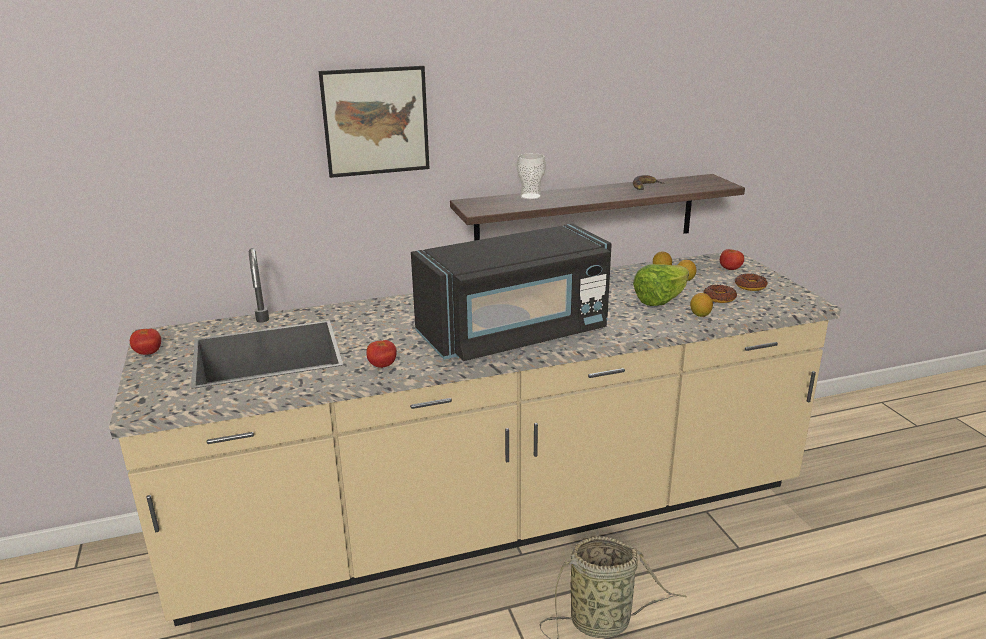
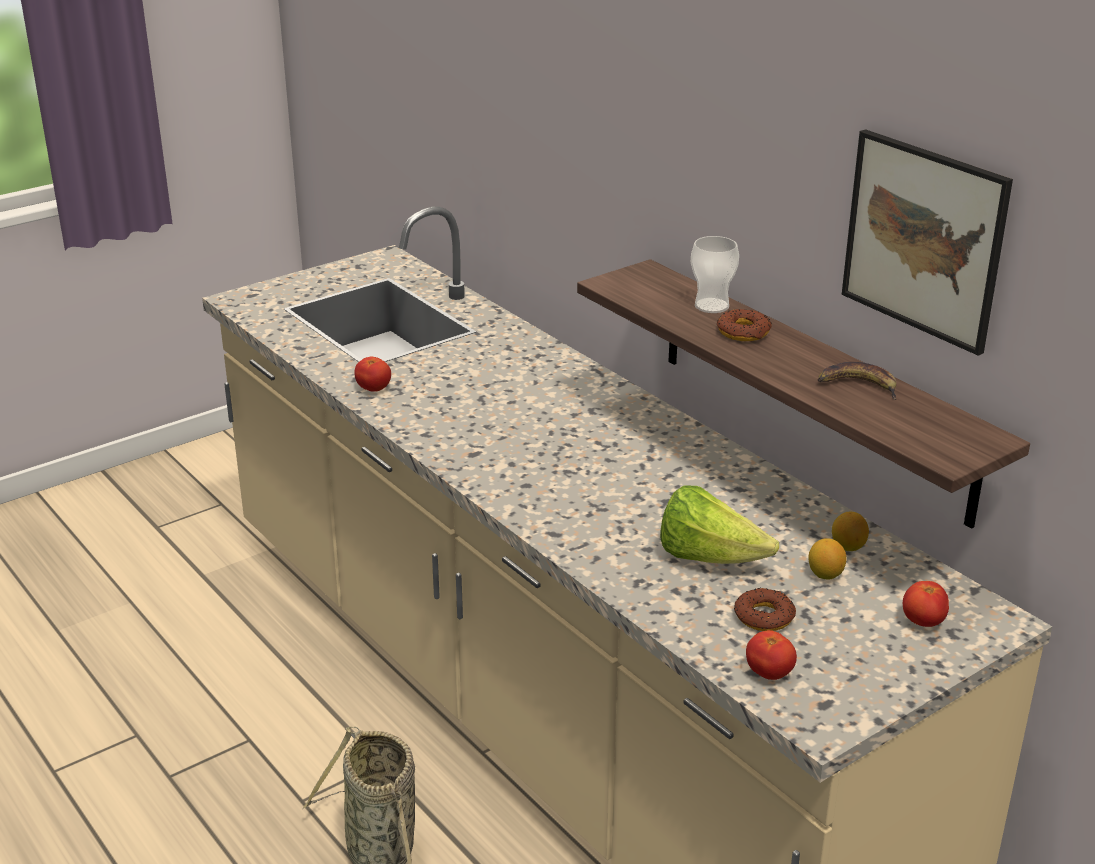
camera: 70 degrees right, 5 degrees up
(148, 353) = (346, 267): tomato -> tomato (769, 673)
(375, 121) = (587, 111): picture -> picture (924, 240)
(515, 334) = (505, 454): black microwave -> none
(700, 315) = (673, 601): lemon -> none
(750, 286) = (851, 649): donut -> donut (743, 332)

